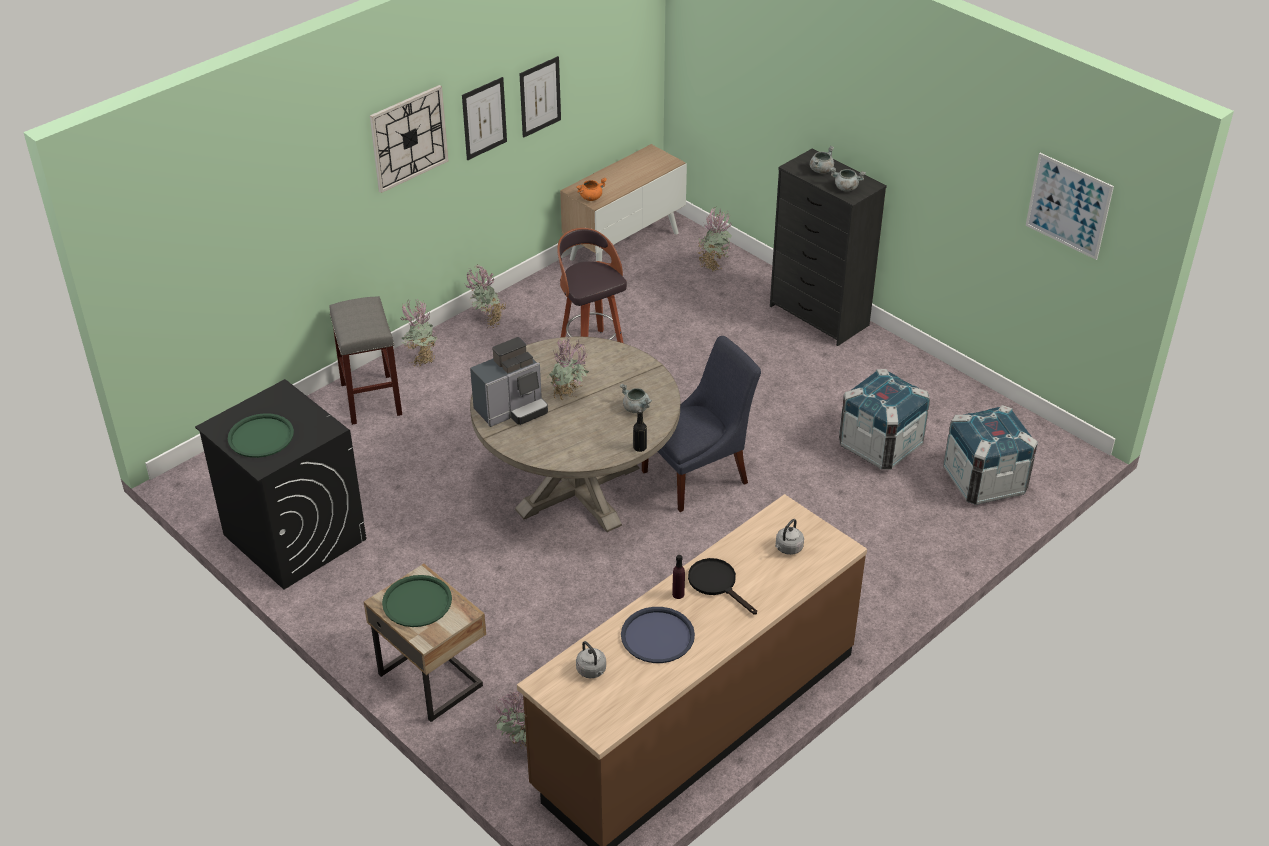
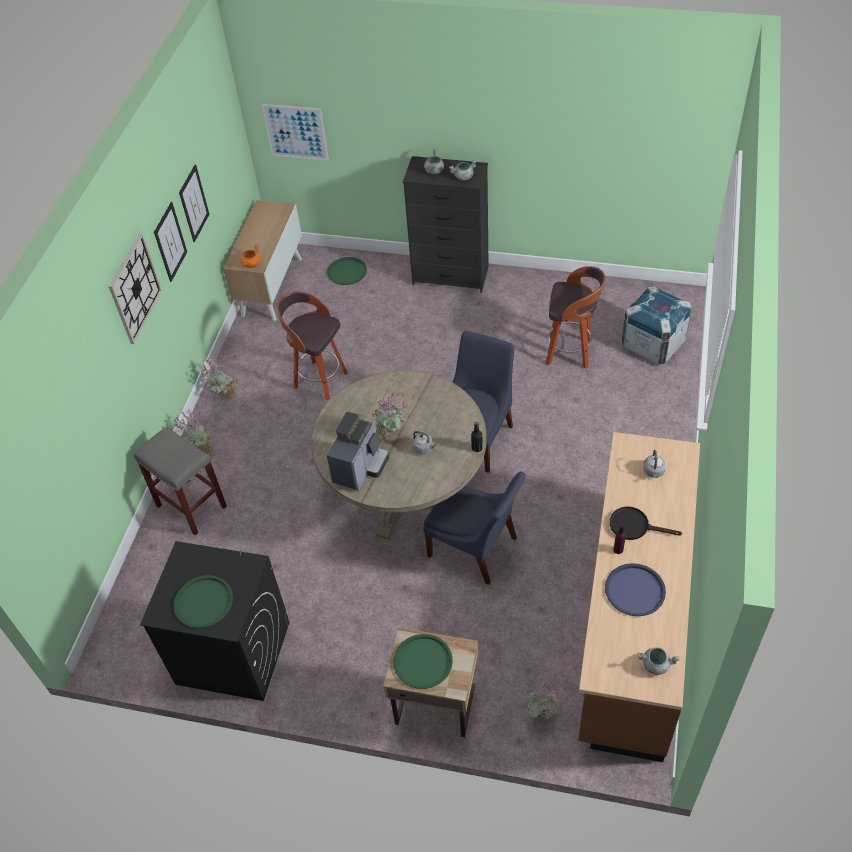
camera: 30 degrees left, 10 degrees up
(592, 671) = (618, 645): grey kettle -> grey kettle (423, 448)
(599, 572) = (475, 549): none -> blue chair
(636, 408) = (446, 418): grey cooking pot -> grey cooking pot (656, 665)
(713, 265) = (347, 271): potted plant -> green tray
(880, 445) = (570, 352): crate -> stool
(1068, 206) = (653, 128): picture -> picture (295, 132)

